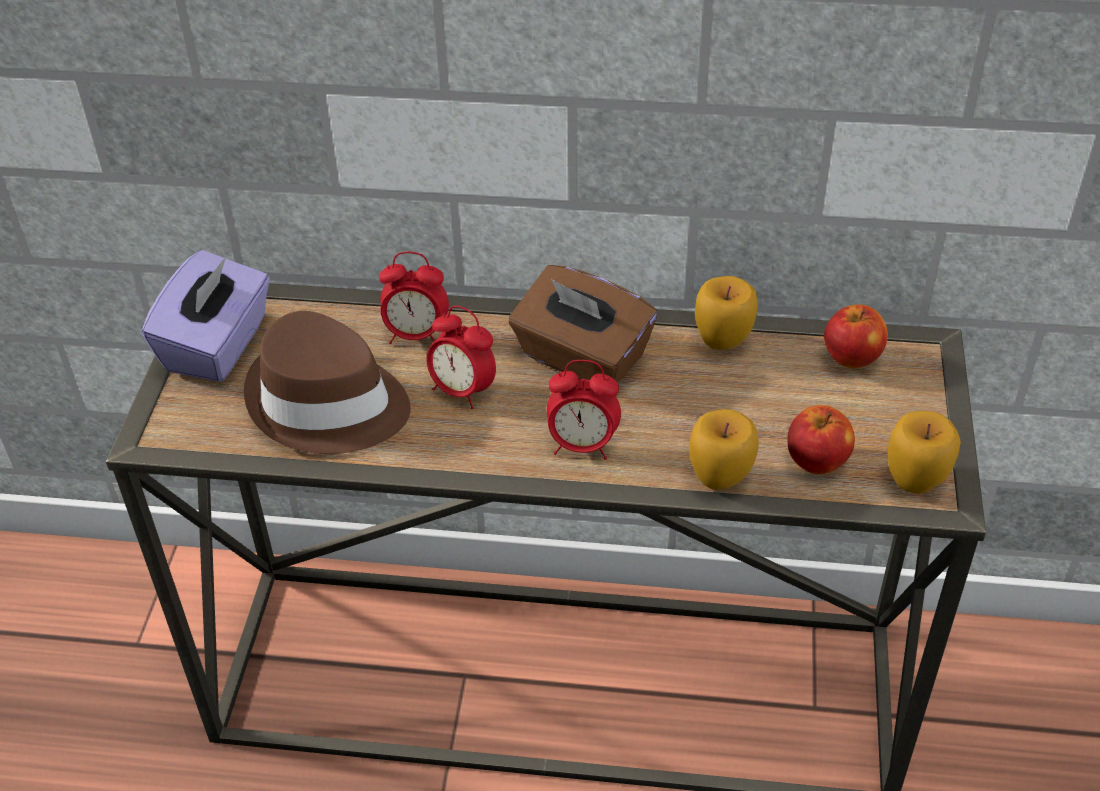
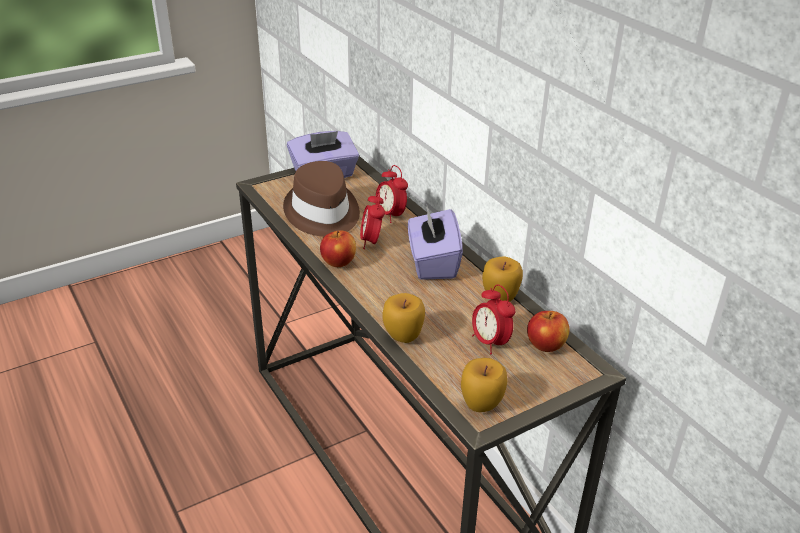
camera: 50 degrees right, 10 degrees down
(581, 358) = (432, 263): brown tissue box -> purple tissue box
(582, 445) = (378, 288): alarm clock -> alarm clock (490, 342)
(816, 461) = (454, 365): apple -> apple (338, 262)

